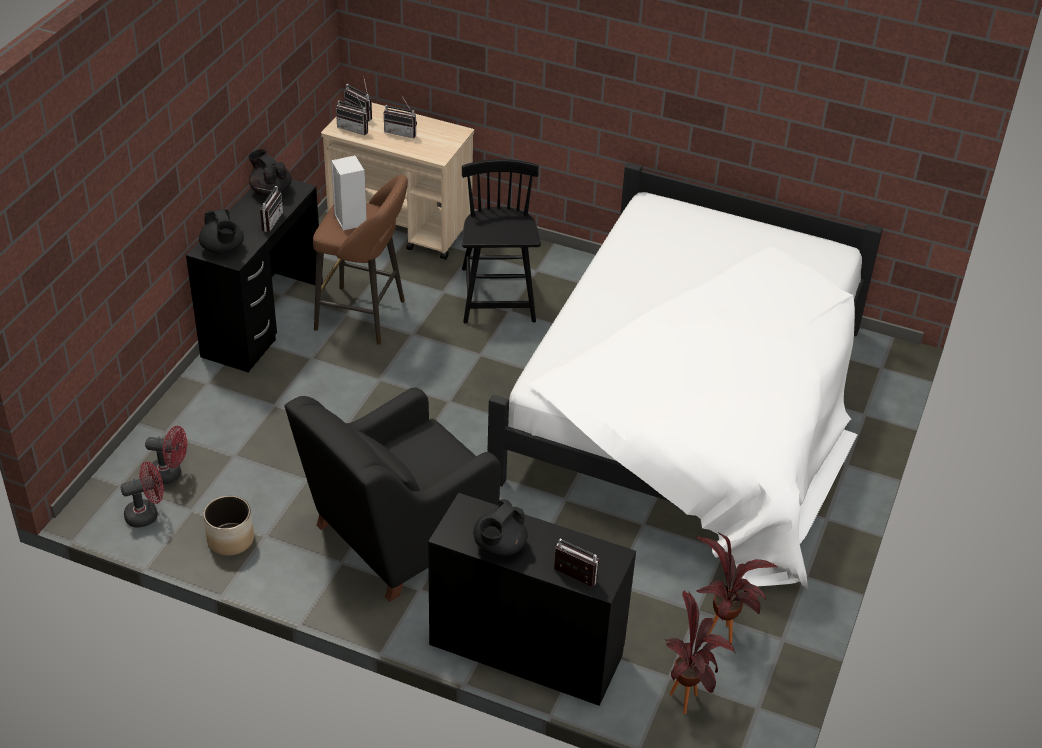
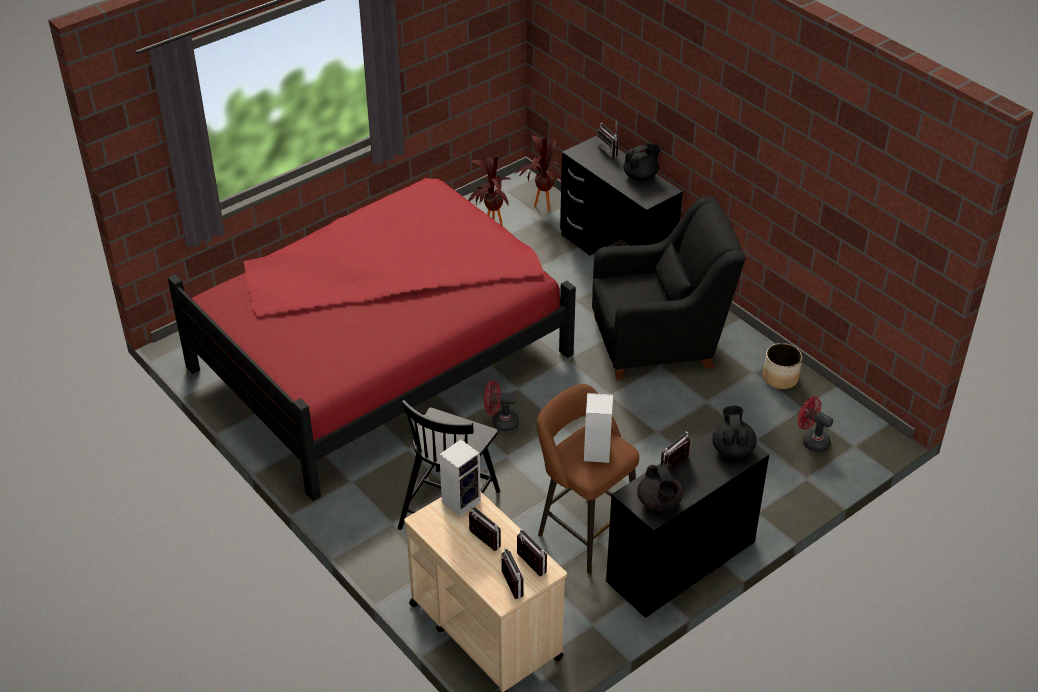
camera: 150 degrees left, 0 degrees up
(147, 514) = (838, 416): red fan -> red fan (500, 423)
(438, 151) = (461, 500): none -> speaker
(693, 412) = (381, 351): white bed -> red bed

